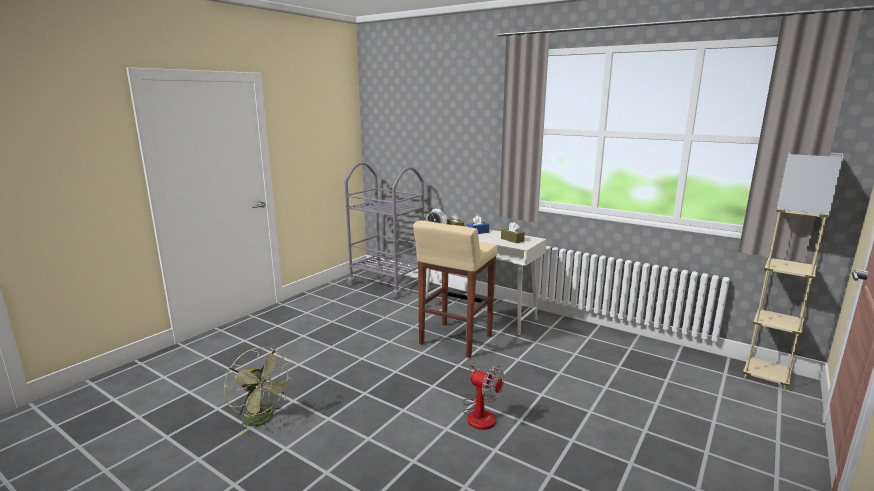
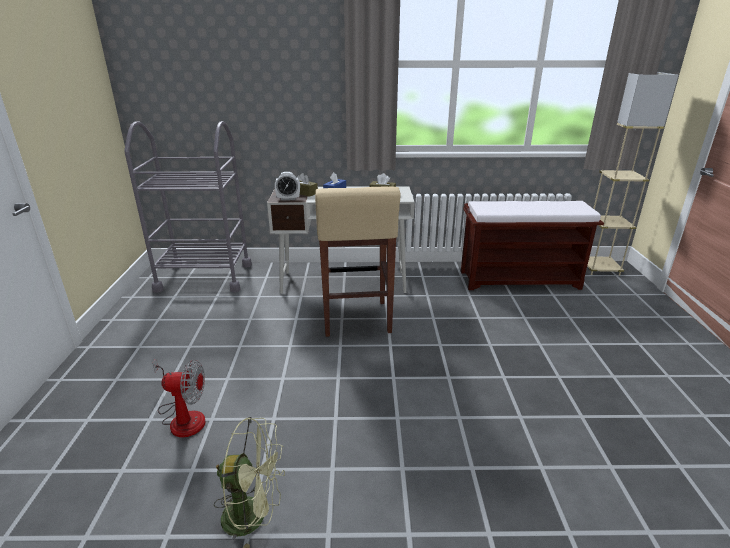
camera: 35 degrees left, 10 degrees up
(480, 413) = (467, 386): fan -> fan (183, 417)
(647, 357) = (520, 279): none -> brown bench

